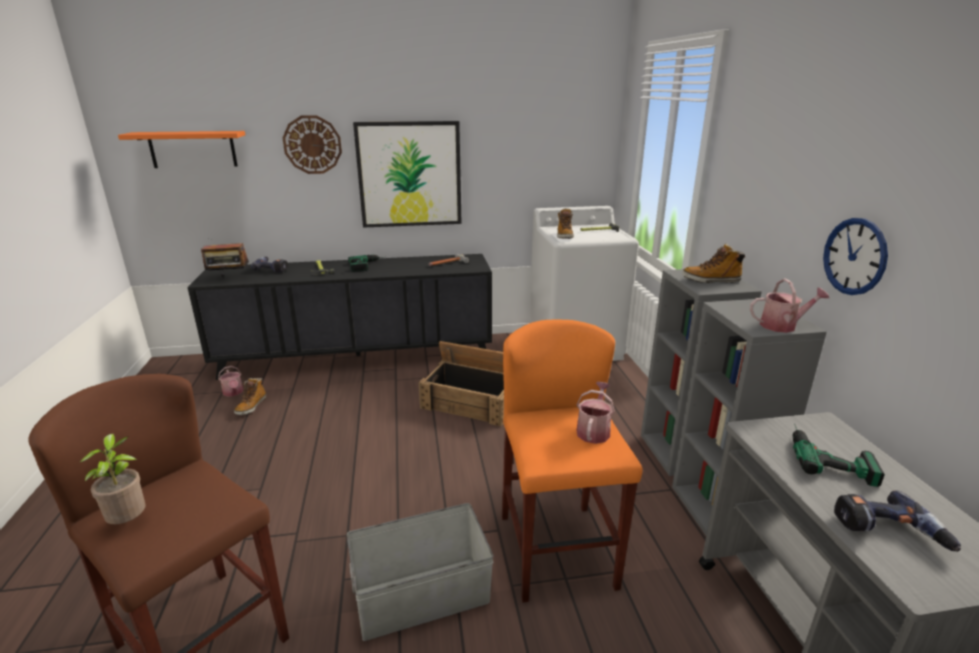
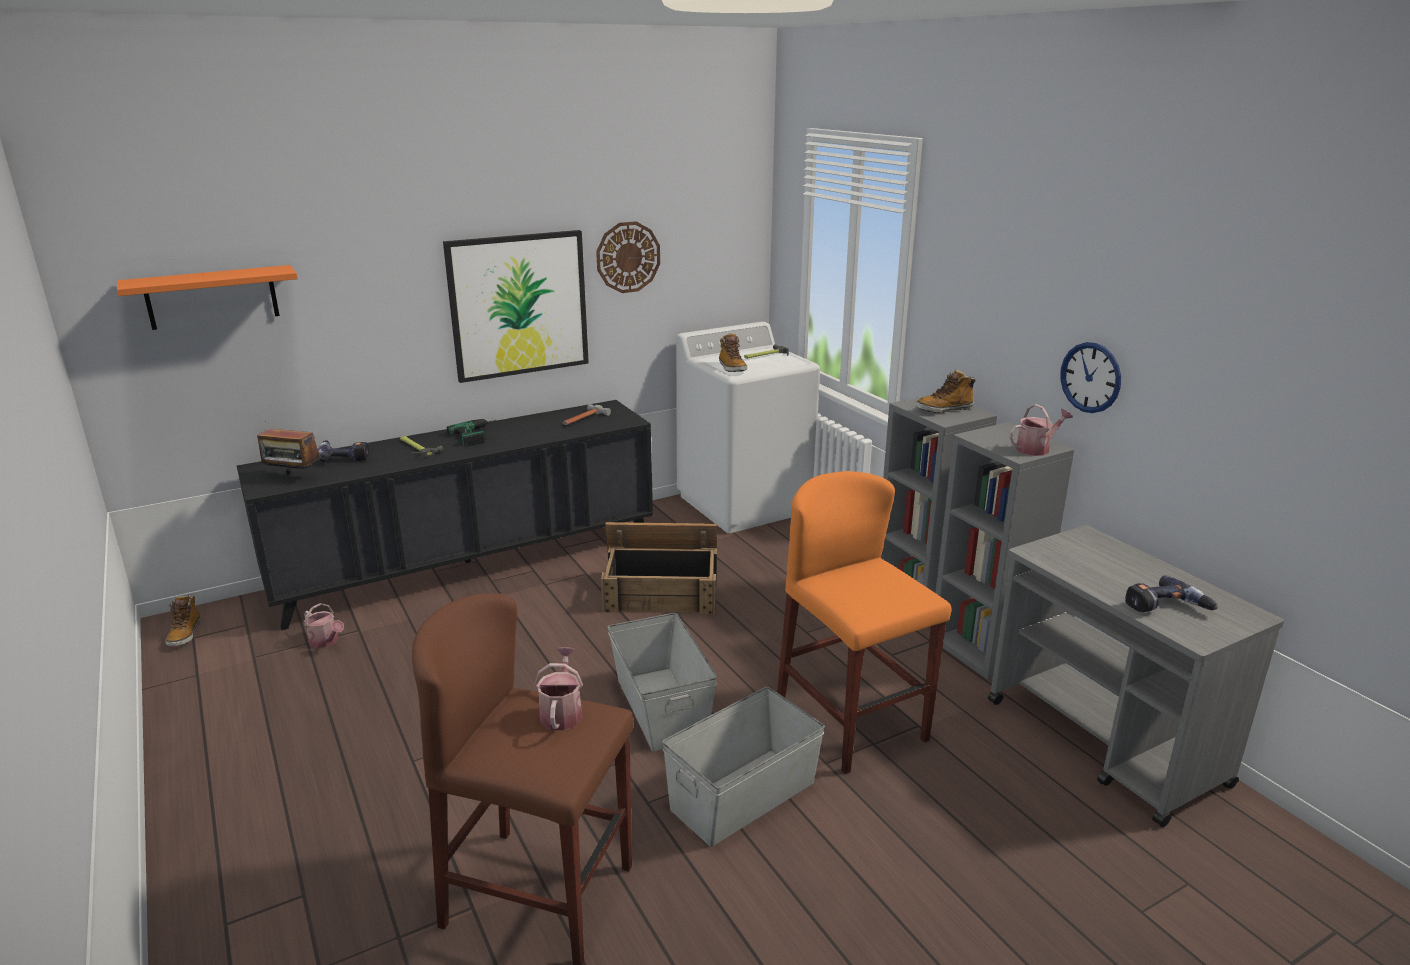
camera: 20 degrees left, 0 degrees up
(130, 521) = (513, 751): potted plant -> none
(229, 277) = (293, 477): radio -> radio turned 45 degrees clockwise
(251, 406) = (369, 653): boot -> boot (185, 634)
(312, 145) = (387, 276): wall clock -> wall clock (628, 257)
(411, 495) = (662, 706): none -> grey storage box
(594, 430) = (892, 580): watering can -> watering can (562, 712)
(828, 456) = (1101, 561): power drill -> none

